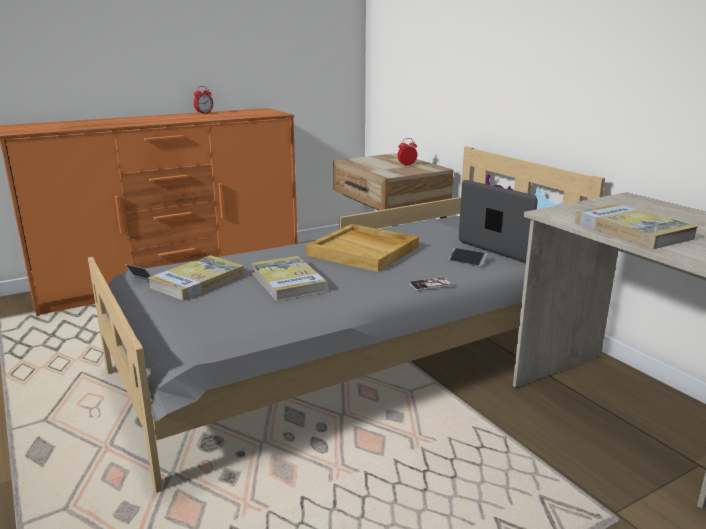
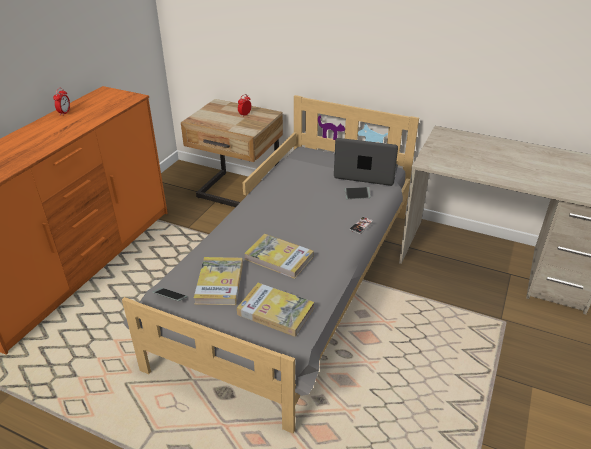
camera: 35 degrees left, 15 degrees up
(364, 251) = (288, 209): beige tray -> none
(632, 230) = (479, 167): book -> book (275, 311)

